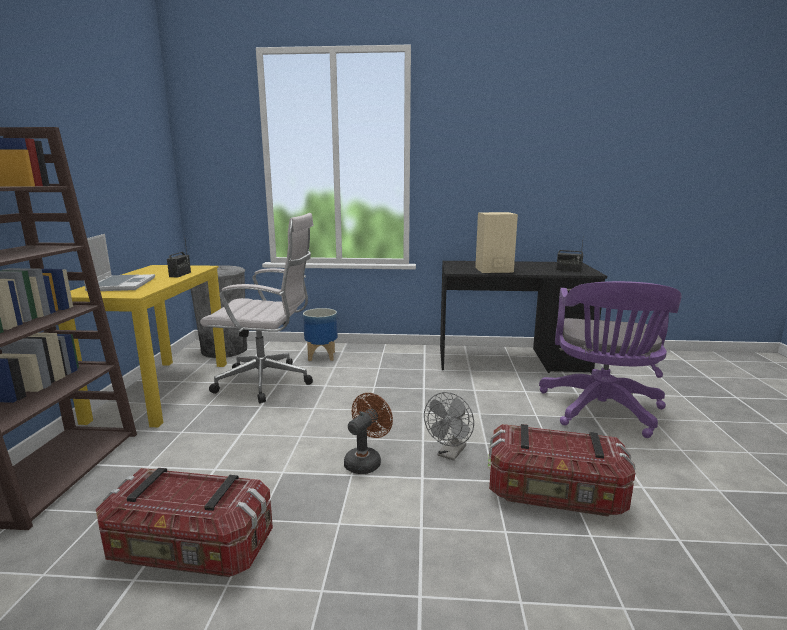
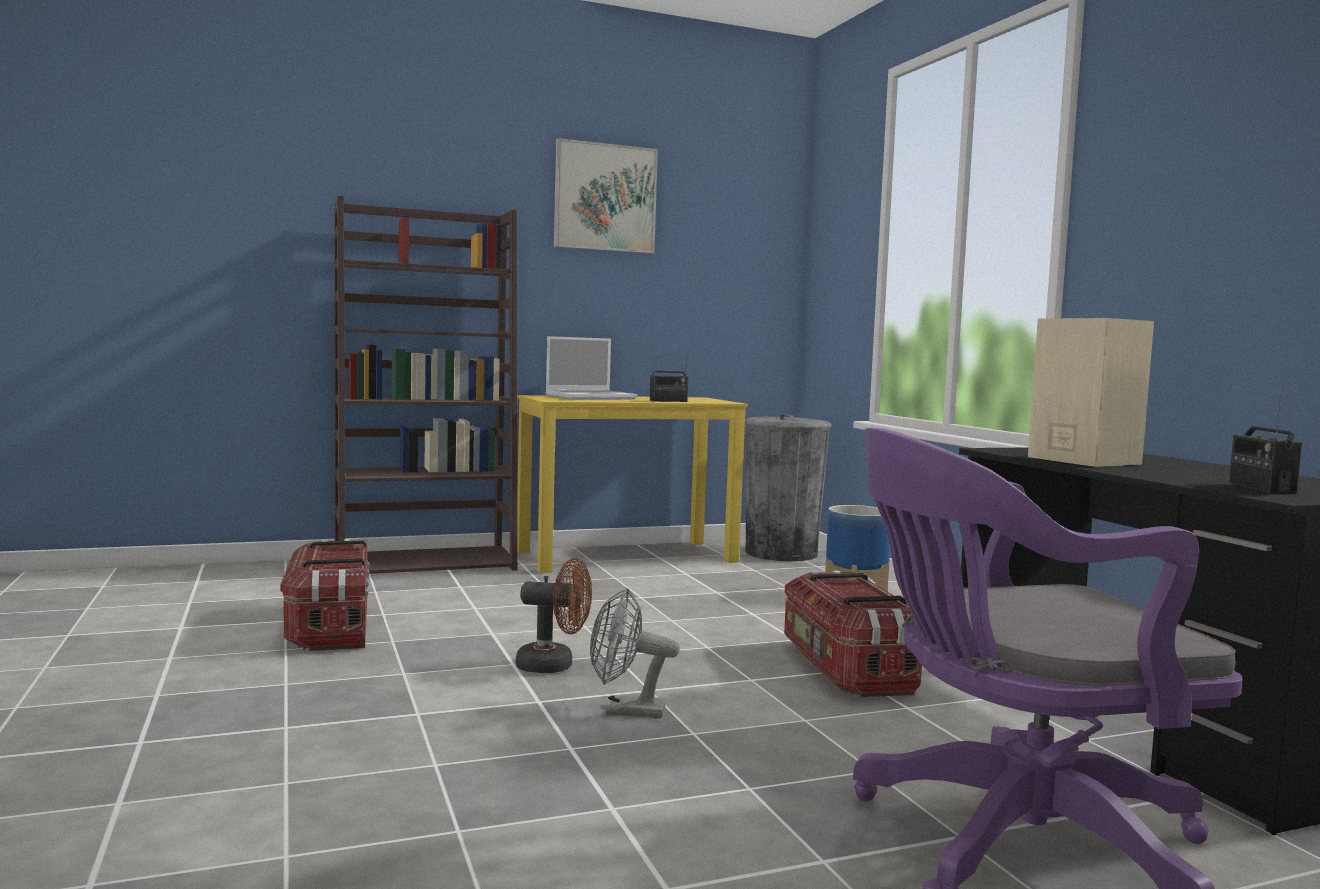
camera: 65 degrees right, 10 degrees down
(70, 111) = (605, 197): none -> picture
(268, 382) = (714, 588): white office chair -> none
(554, 495) = (562, 797): storage box -> storage box (845, 669)

